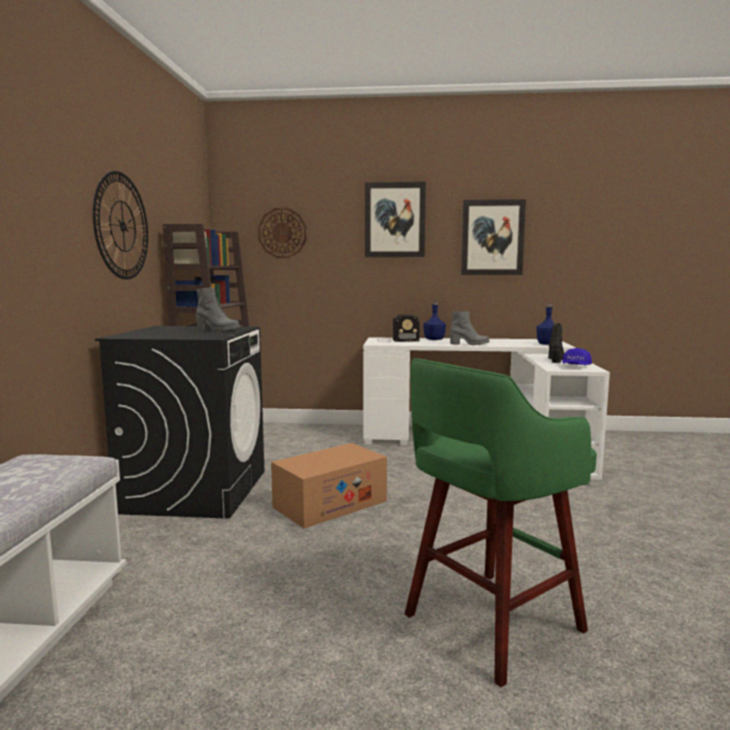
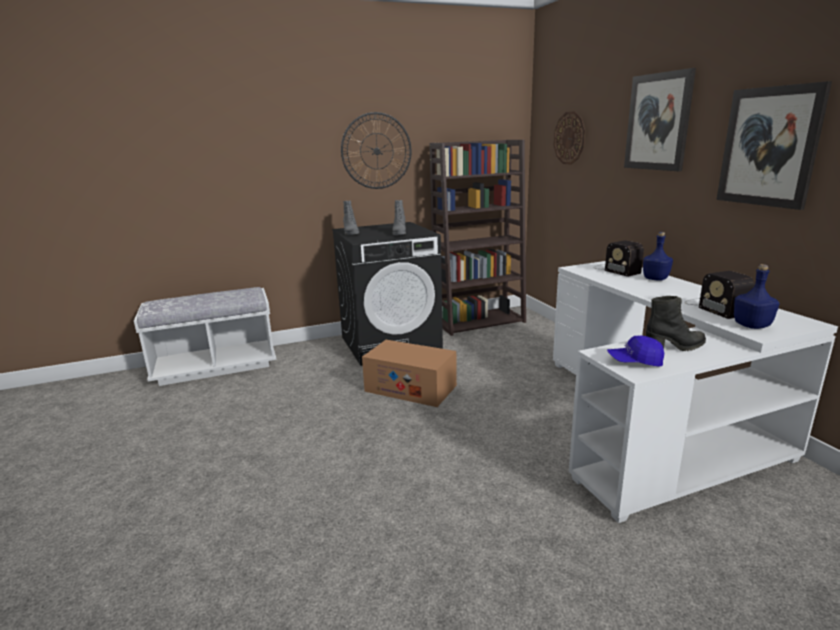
camera: 65 degrees right, 10 degrees up
(469, 344) = (653, 295): grey boot -> grey boot (350, 233)
(489, 624) = (270, 491): green stool -> none
(508, 342) = (714, 307): none -> radio

